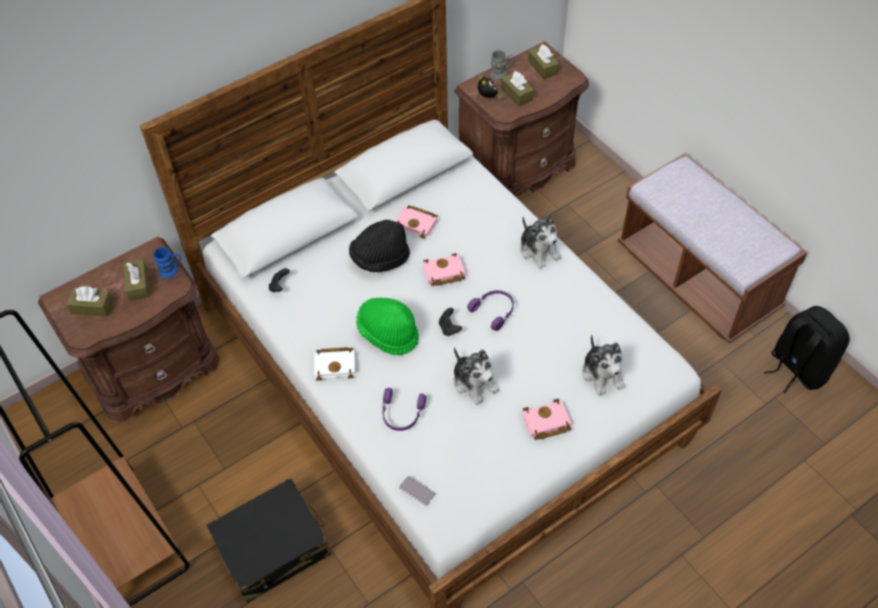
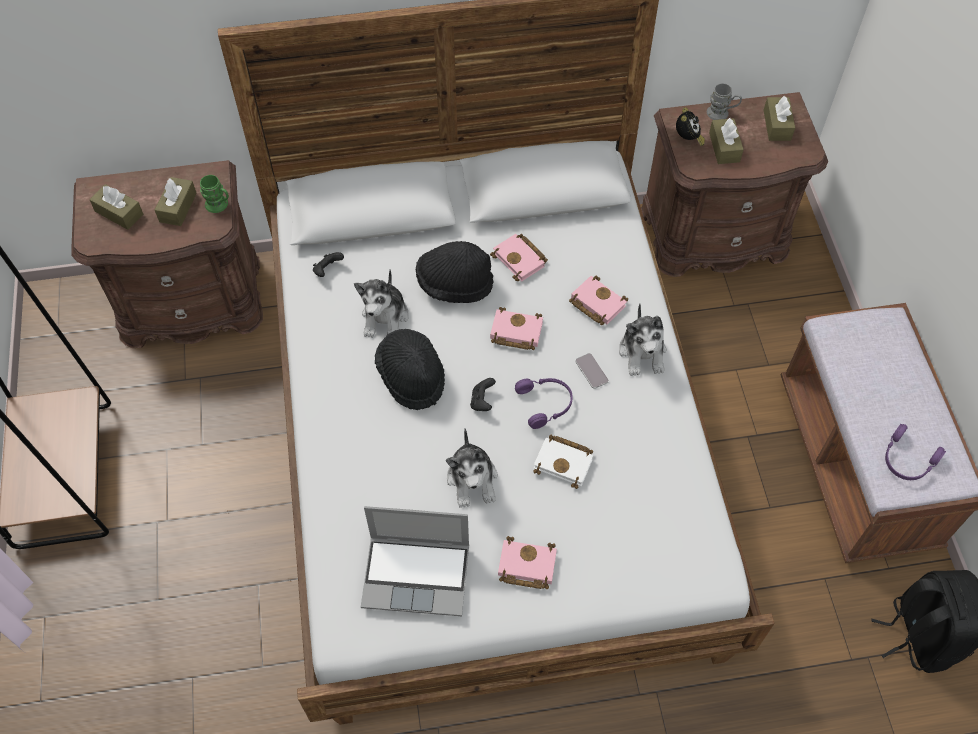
camera: 25 degrees right, 5 degrees up
(172, 271) = (220, 205): blue mug -> green mug
(273, 547) = (202, 554): black suitcase -> none
(336, 364) = (335, 388): white book -> white book (565, 462)
(388, 333) = (412, 377): green hat -> black hat
(401, 414) = (370, 479): purple headphones -> purple headphones (907, 460)
(417, 490) = (335, 576): phone -> phone (591, 371)
(476, 462) = (418, 575): none -> laptop
(487, 231) = (595, 303): none -> pink book
(602, 374) = (627, 538): plush toy -> plush toy (385, 317)

